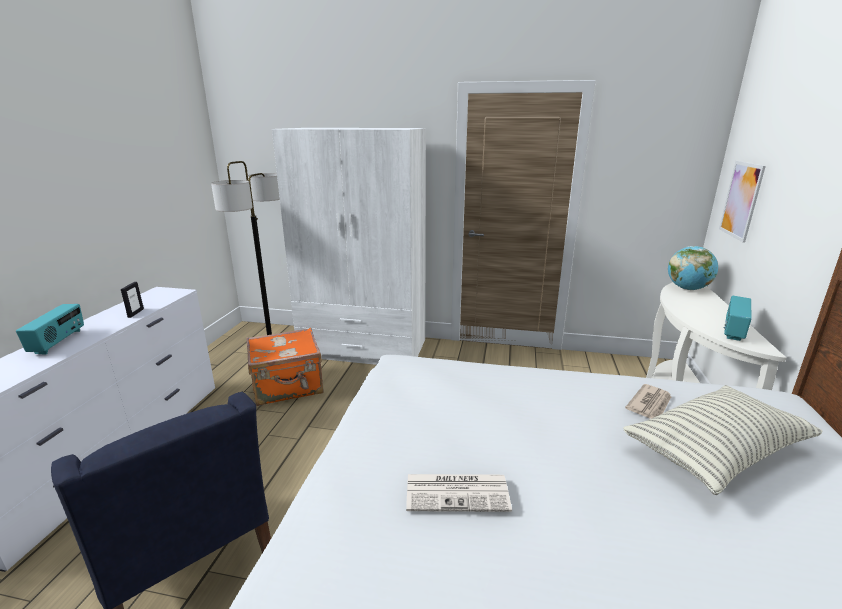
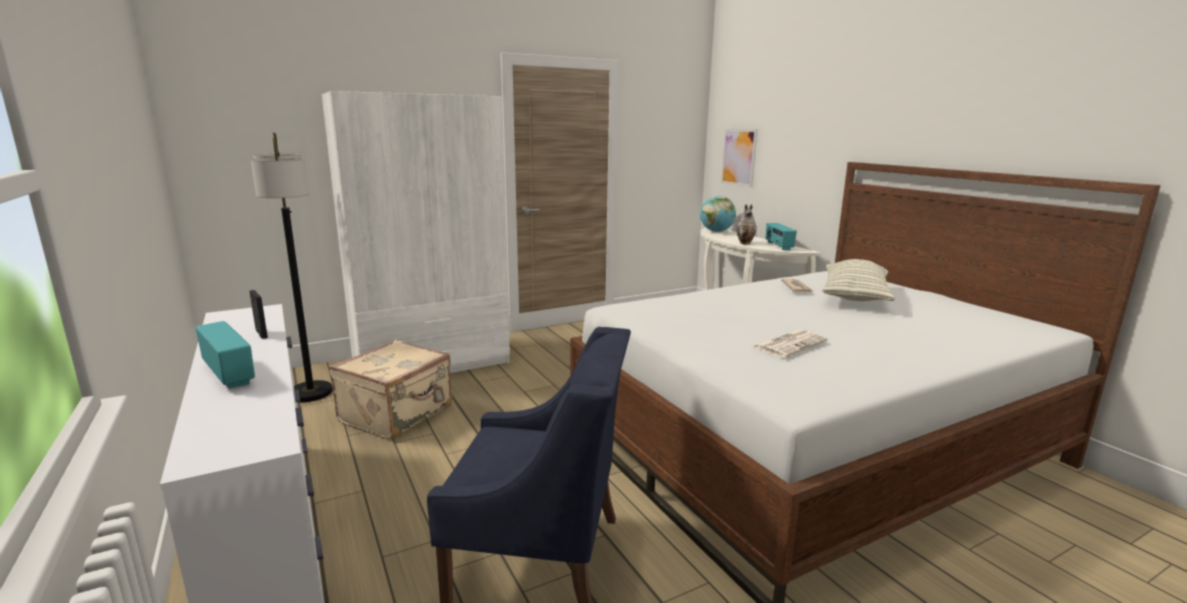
camera: 40 degrees left, 5 degrees down
(288, 386) = (398, 414): orange suitcase -> beige suitcase
(691, 315) = (745, 243): none -> vase

